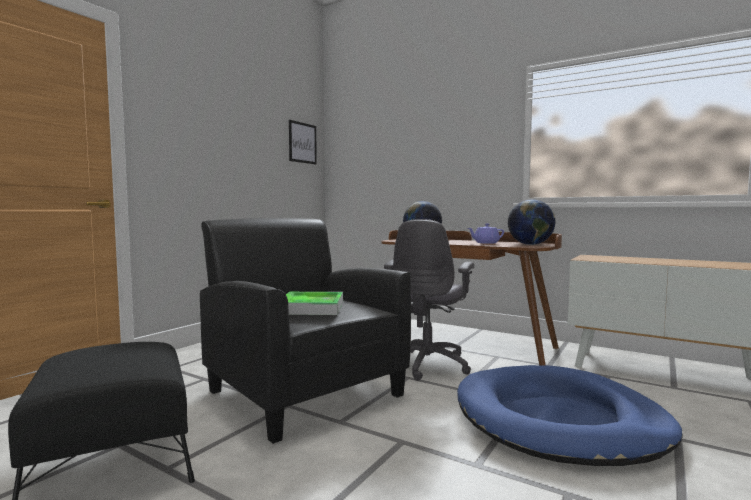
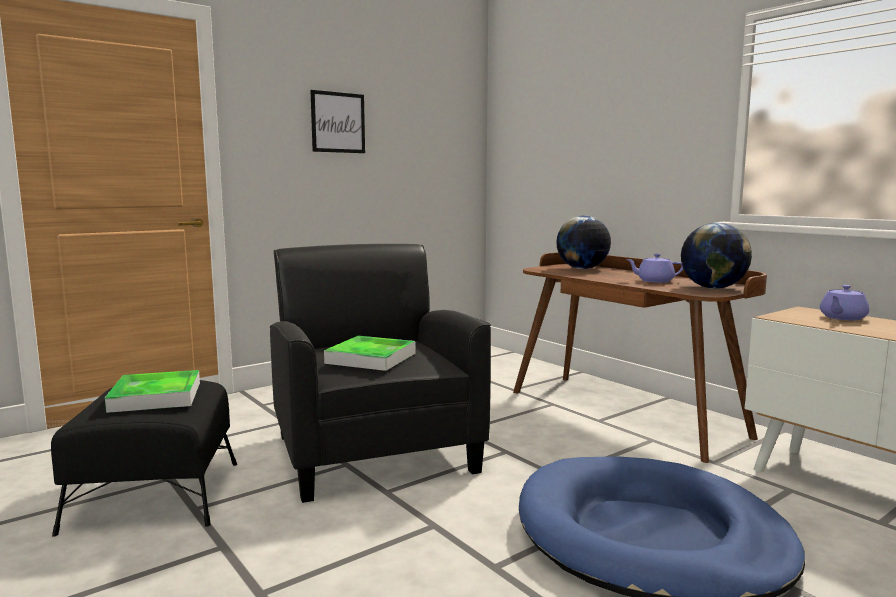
camera: 20 degrees right, 5 degrees up
(120, 358) = (156, 397): none -> tray
(302, 143) = (452, 130): picture -> picture (338, 122)
(427, 364) = (546, 438): grey office chair -> none
(618, 258) = (842, 318): none -> purple teapot

